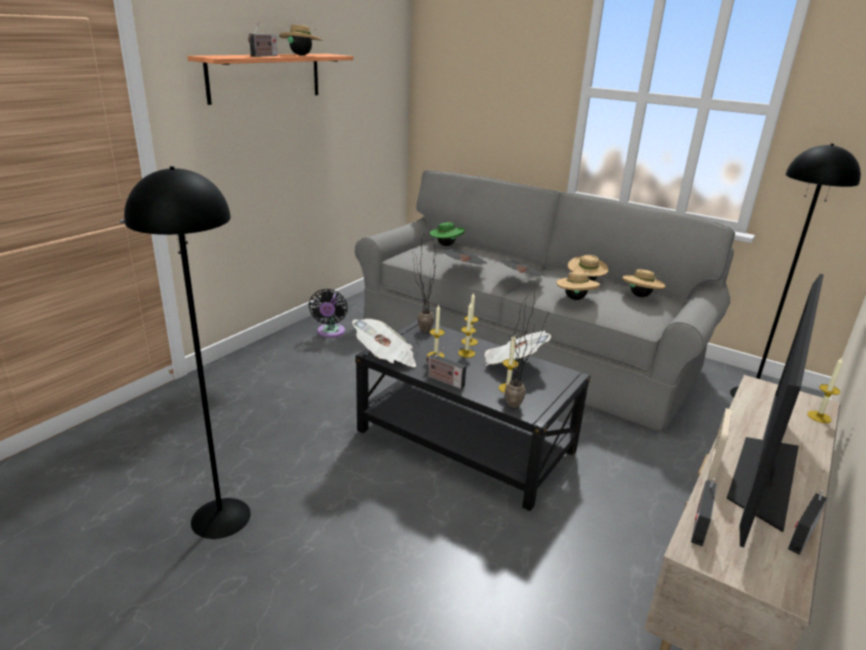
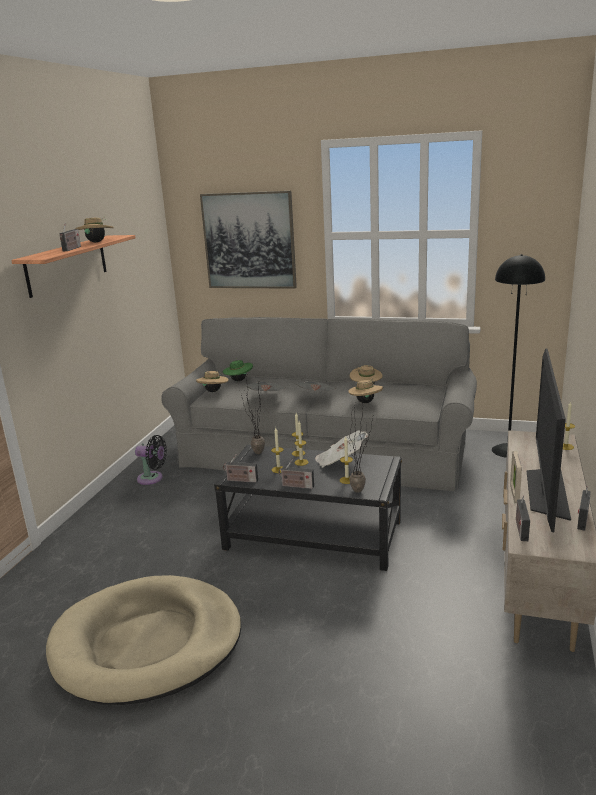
camera: 15 degrees left, 5 degrees down
(221, 517) = (147, 643): black floor lamp -> beige dog bed
(330, 333) = (152, 478): black fan -> black fan turned 60 degrees counterclockwise
(386, 358) = (240, 480): newspaper -> radio
(494, 87) = (249, 241): none -> picture
(640, 296) = (412, 390): beige hat -> beige hat (213, 391)

